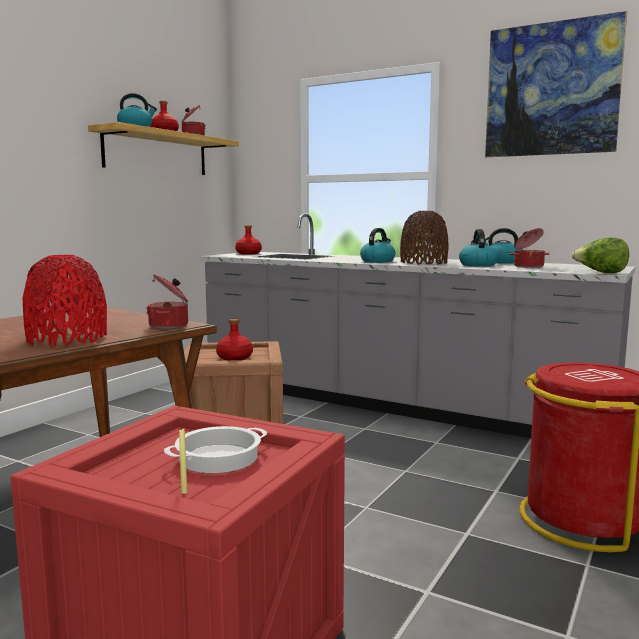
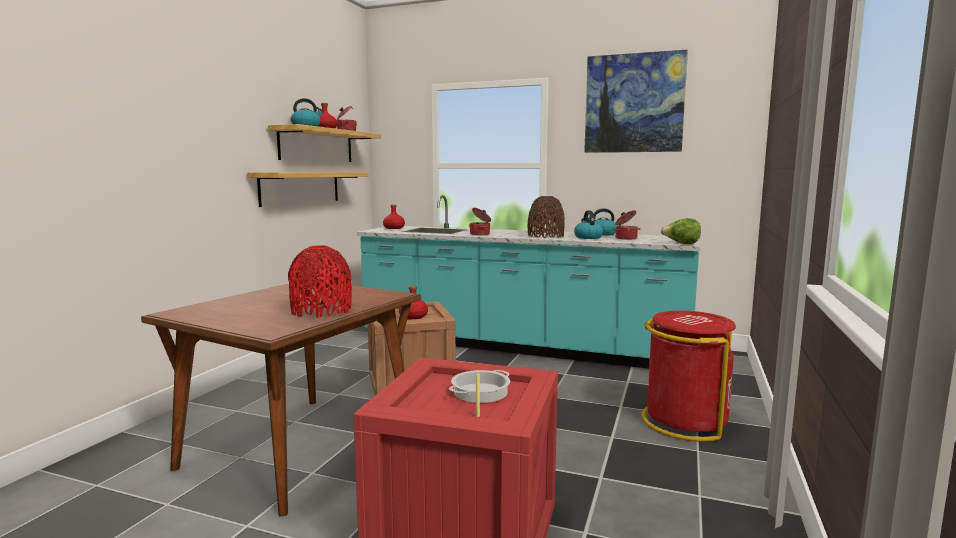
camera: 10 degrees left, 0 degrees up
(133, 202) = (300, 188): none -> shelf
(170, 325) = (387, 296): cooking pot -> cooking pot (480, 234)
(377, 261) = (509, 235): kettle -> none
(392, 404) = (519, 346): grey counter -> turquoise counter

